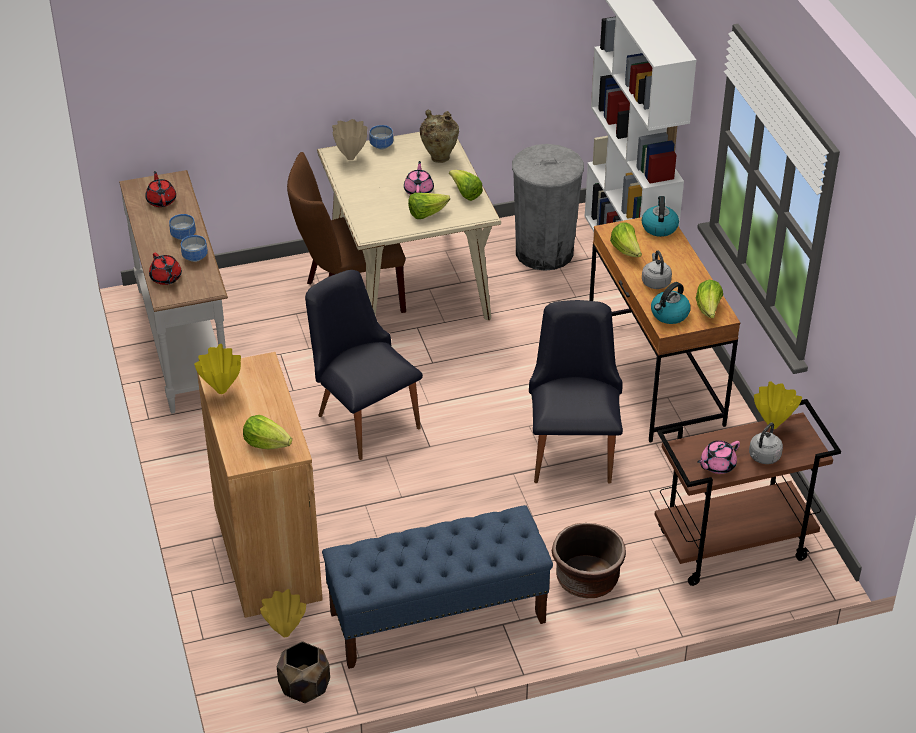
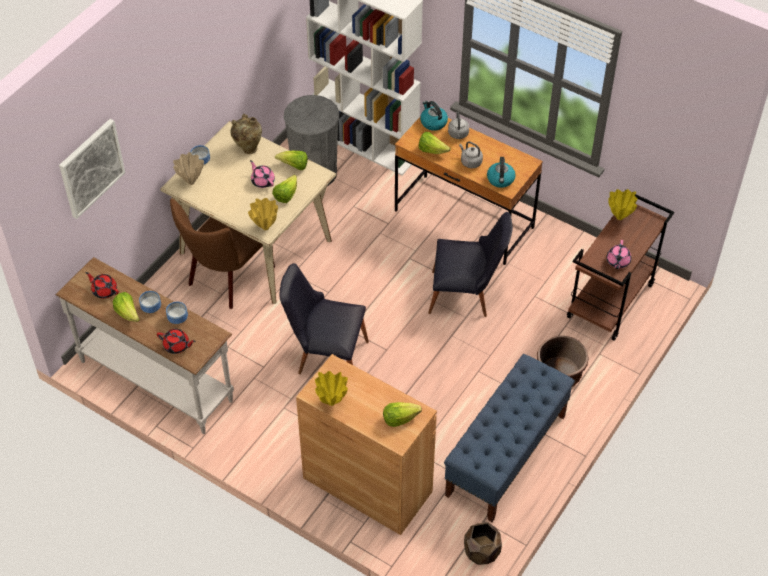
camera: 40 degrees left, 10 degrees up
(207, 56) = (91, 168): none -> picture
(285, 632) = (434, 527): yellow vase -> yellow vase (265, 227)
(572, 447) = (466, 296): black chair -> black chair turned 135 degrees clockwise
(708, 309) = (518, 163): lettuce -> lettuce (128, 313)
(763, 457) = (635, 241): grey kettle -> grey kettle (458, 134)

